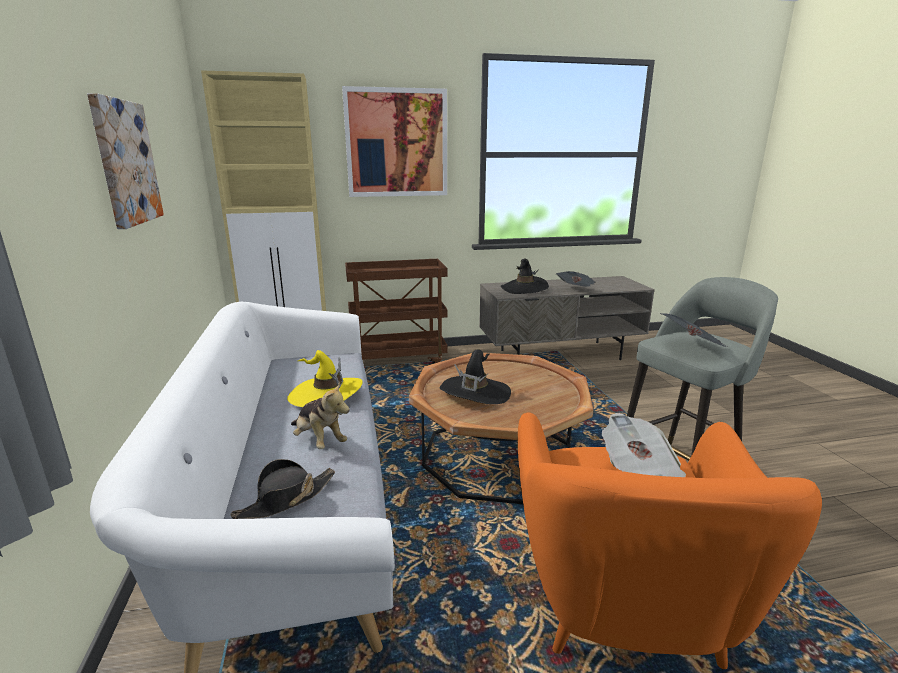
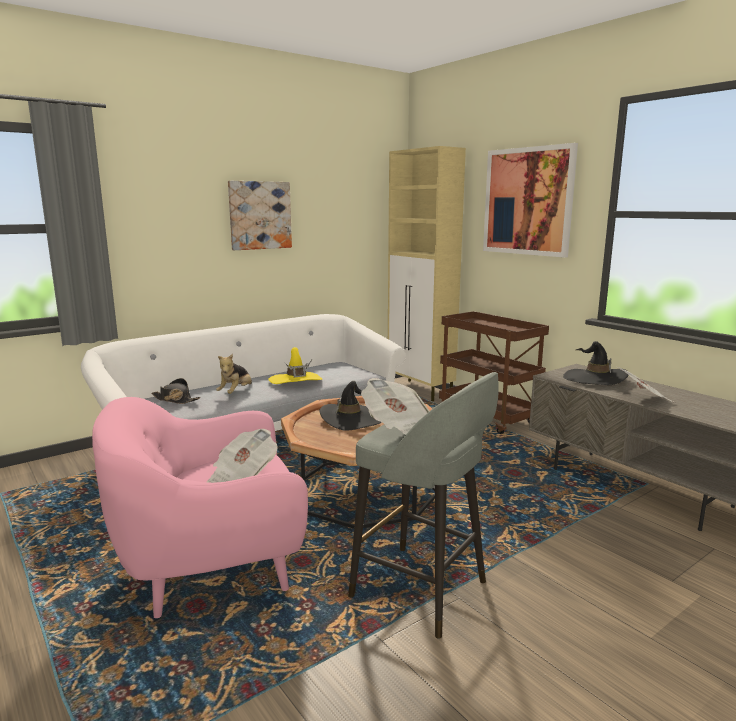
camera: 65 degrees right, 5 degrees down
(622, 600) = (211, 568): orange armchair -> pink armchair

